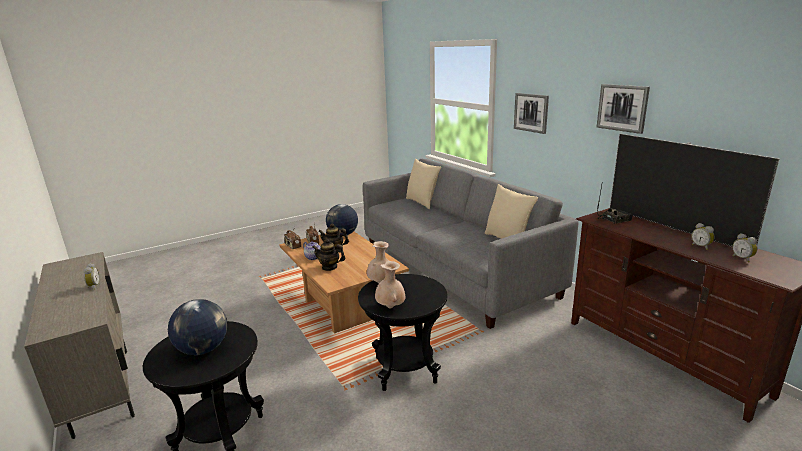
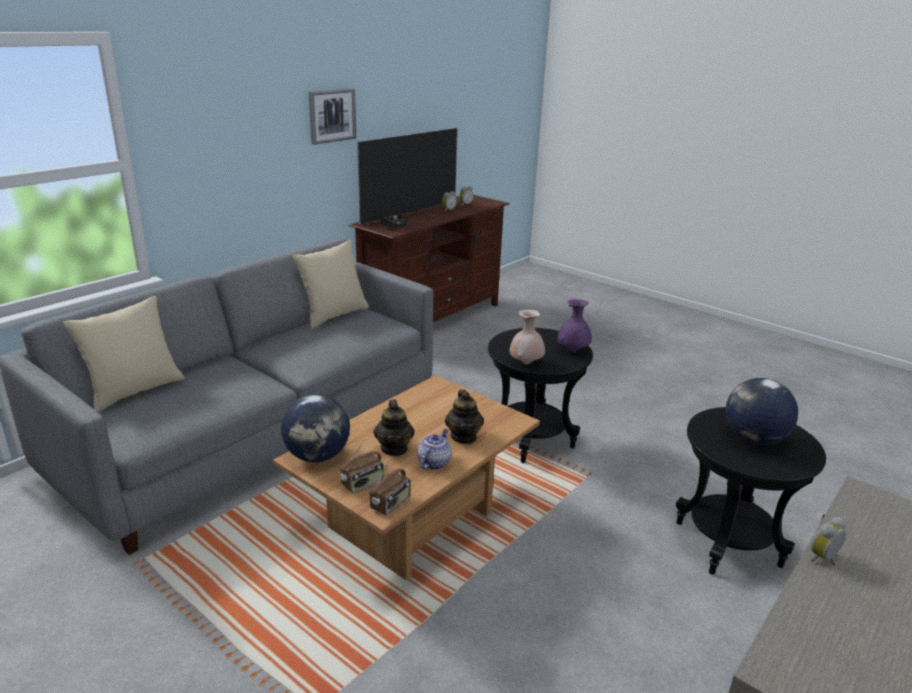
camera: 110 degrees left, 5 degrees up
(390, 307) = (572, 351): beige vase -> purple vase
(531, 112) = (214, 150): picture -> none

